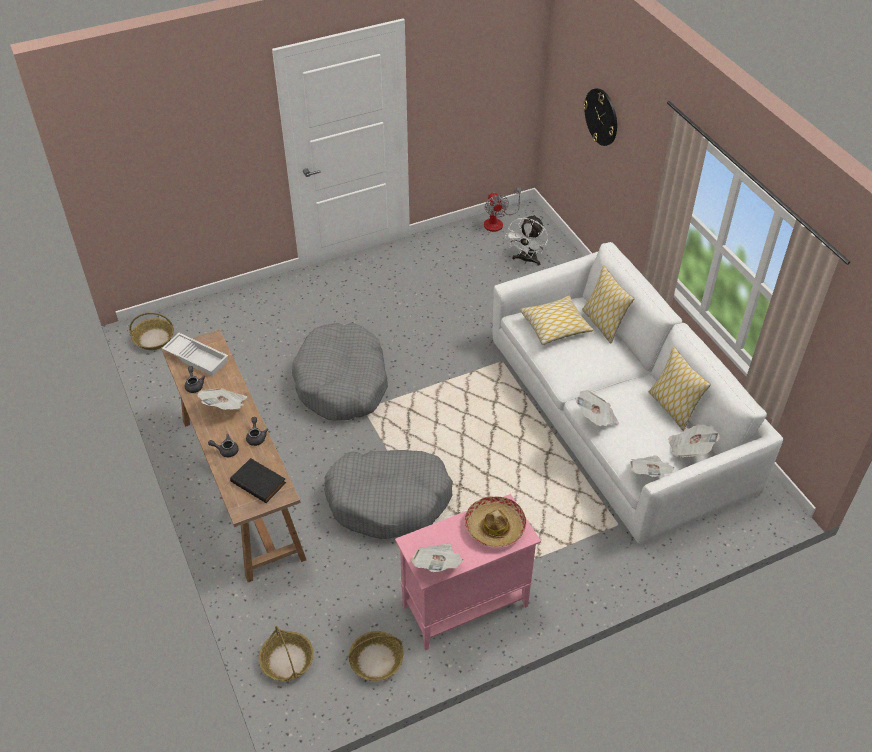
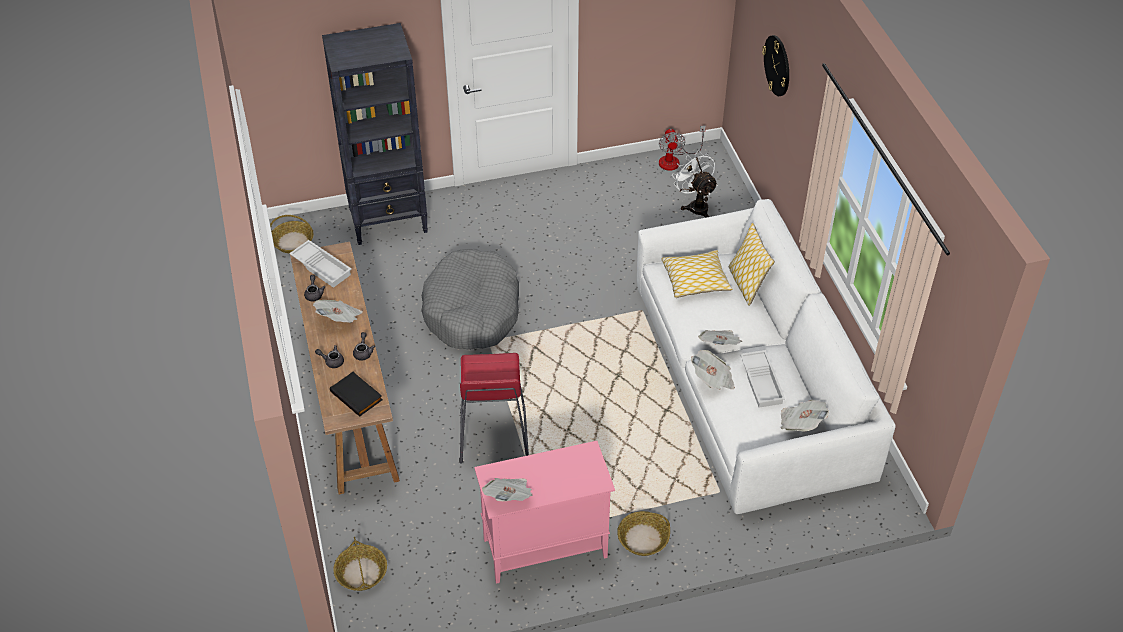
camera: 10 degrees right, 0 degrees up
(244, 307) = (389, 221): none -> black bookcase
(376, 661) = (446, 586): basket -> basket (642, 539)
(389, 500) = (493, 435): grey dog bed -> red stool
(495, 527) = (573, 470): hat -> none
(526, 260) = (695, 205): white fan -> white fan turned 120 degrees clockwise
(643, 414) = (762, 382): none -> white tray
(649, 473) = (751, 442): newspaper -> newspaper (719, 345)
(672, 408) = (795, 380): pillow -> none

